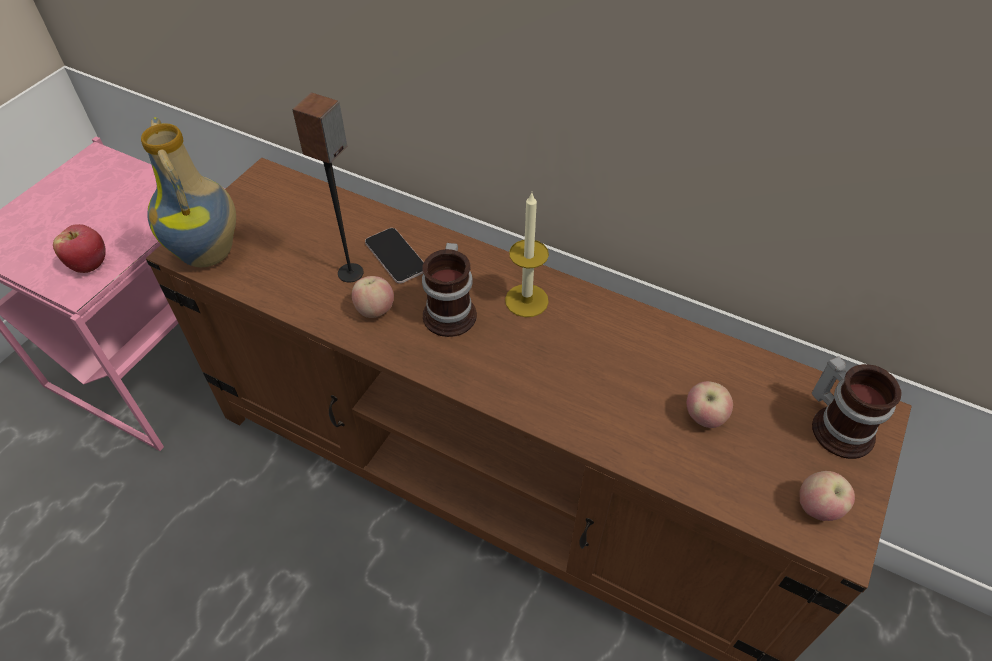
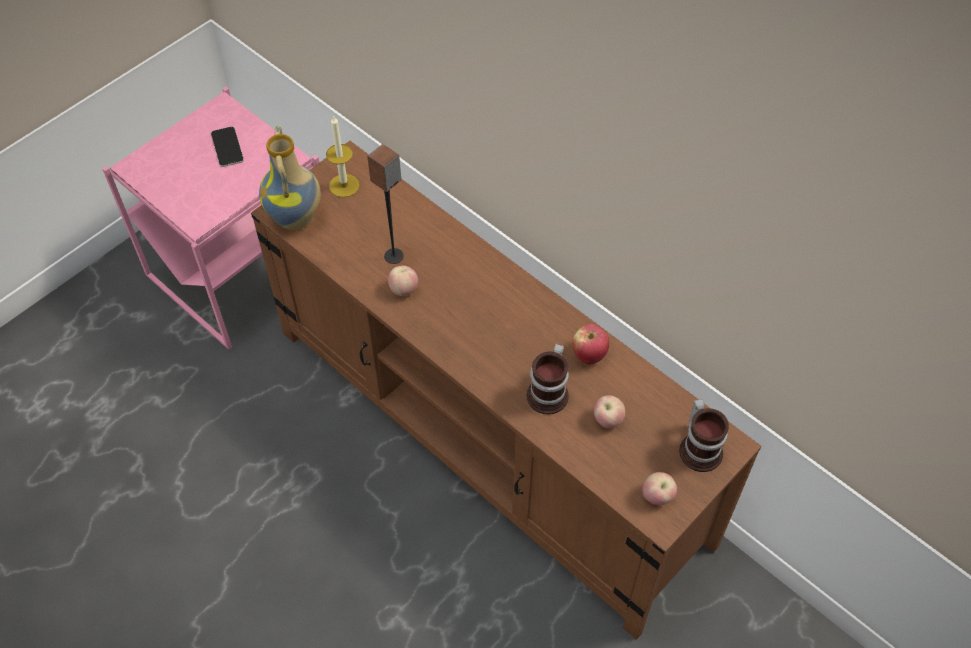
camera: 15 degrees right, 5 degrees up
(90, 265) = (209, 204): apple -> apple (588, 355)
(396, 256) = (430, 249): phone -> phone (227, 147)
(453, 311) = (459, 302): mug -> mug (550, 393)
(526, 300) = (515, 306): candle -> candle (344, 185)

